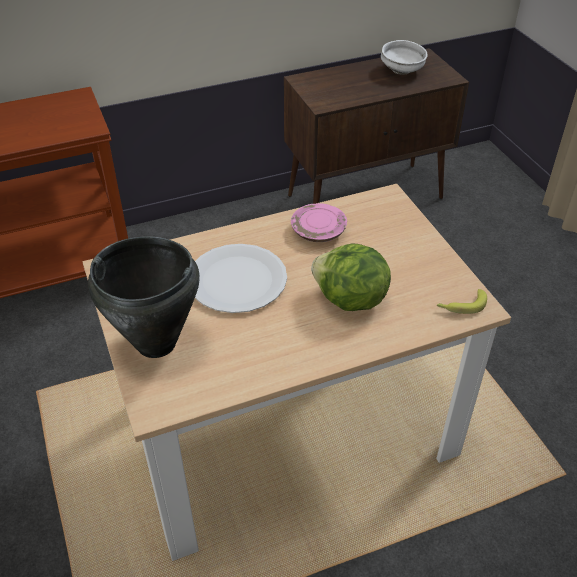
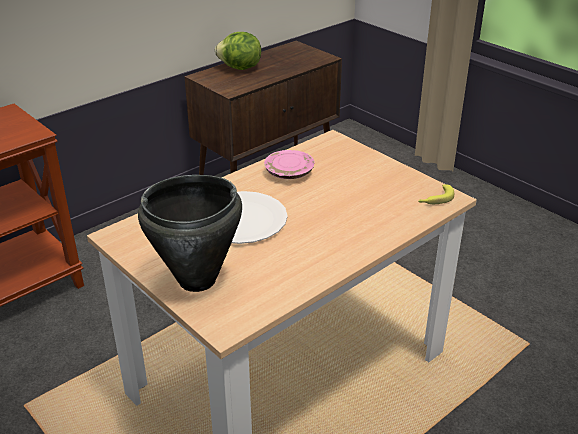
camera: 20 degrees left, 10 degrees down
(349, 300) = (345, 214): lettuce -> lettuce (240, 68)
(402, 71) = (284, 58): white bowl -> none

